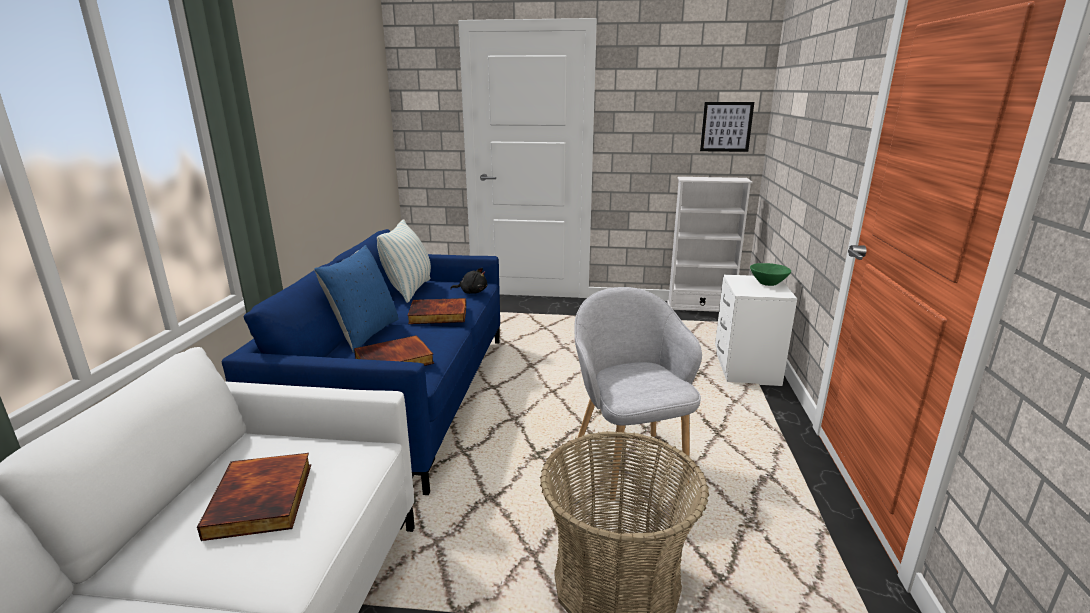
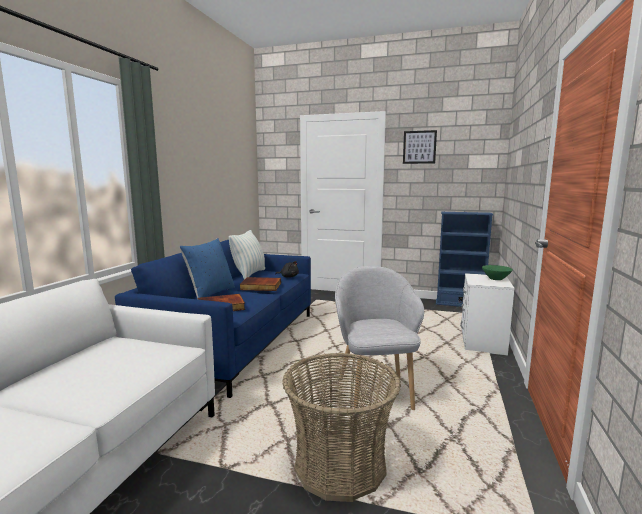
camera: 10 degrees right, 10 degrees down
(263, 500) = (106, 366): book -> none
(700, 307) = (459, 304): white bookcase -> blue bookcase
(726, 127) = (474, 178): picture -> picture (419, 147)

